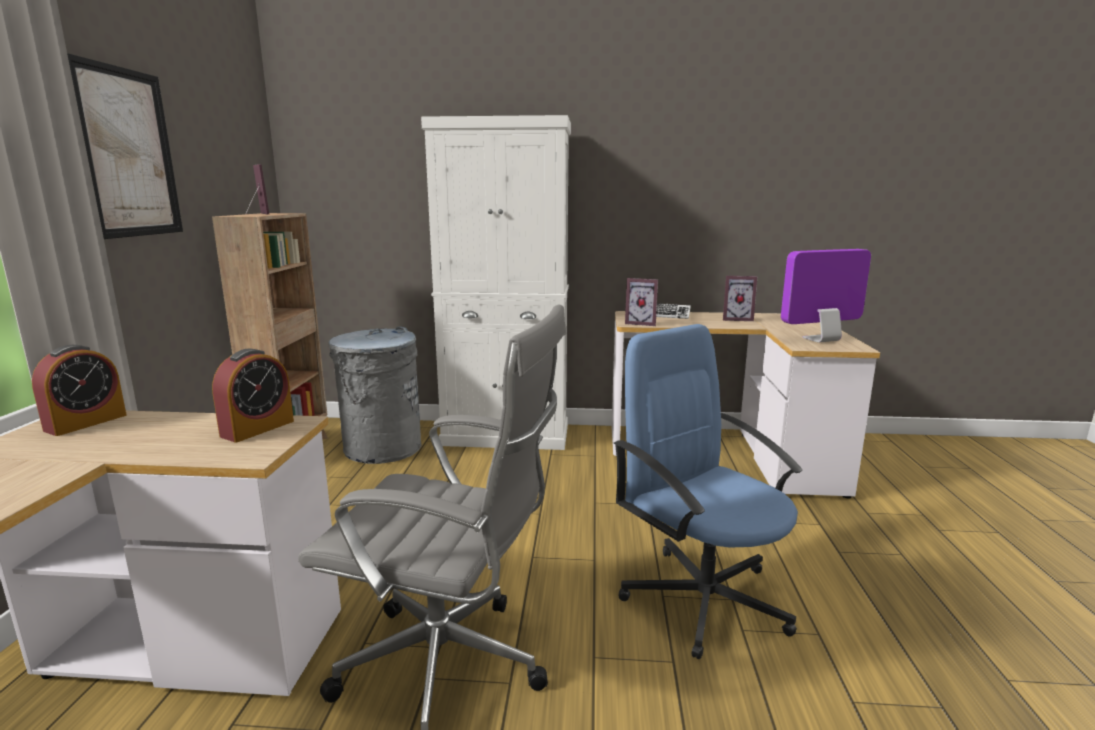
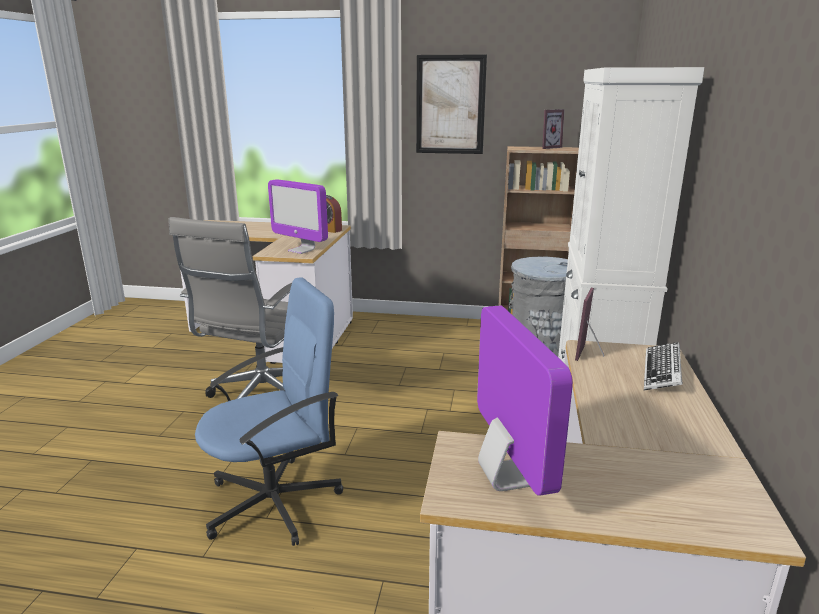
camera: 95 degrees right, 5 degrees up
(257, 428) = (301, 250): alarm clock -> monitor
(736, 319) = (663, 432): picture frame -> none

